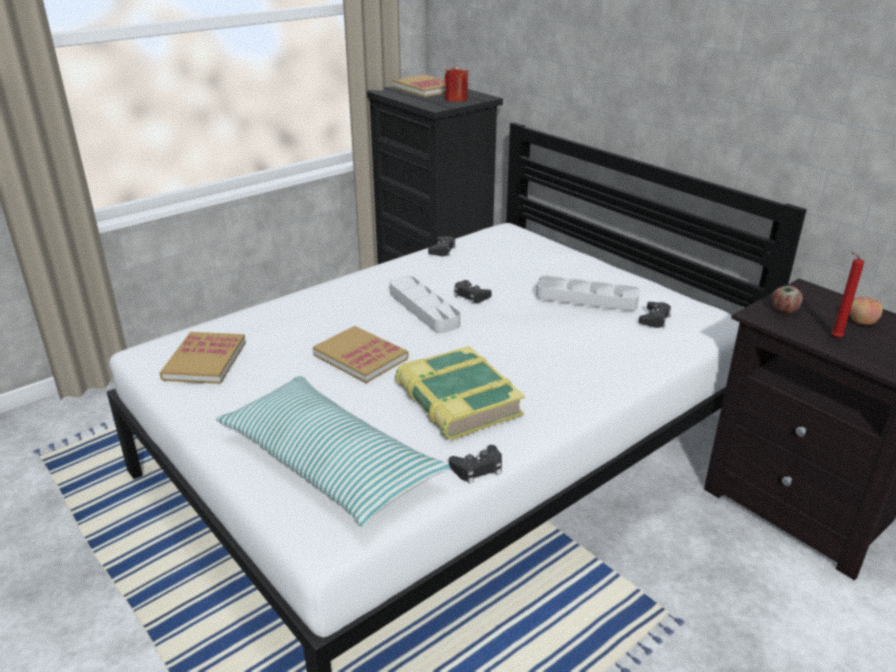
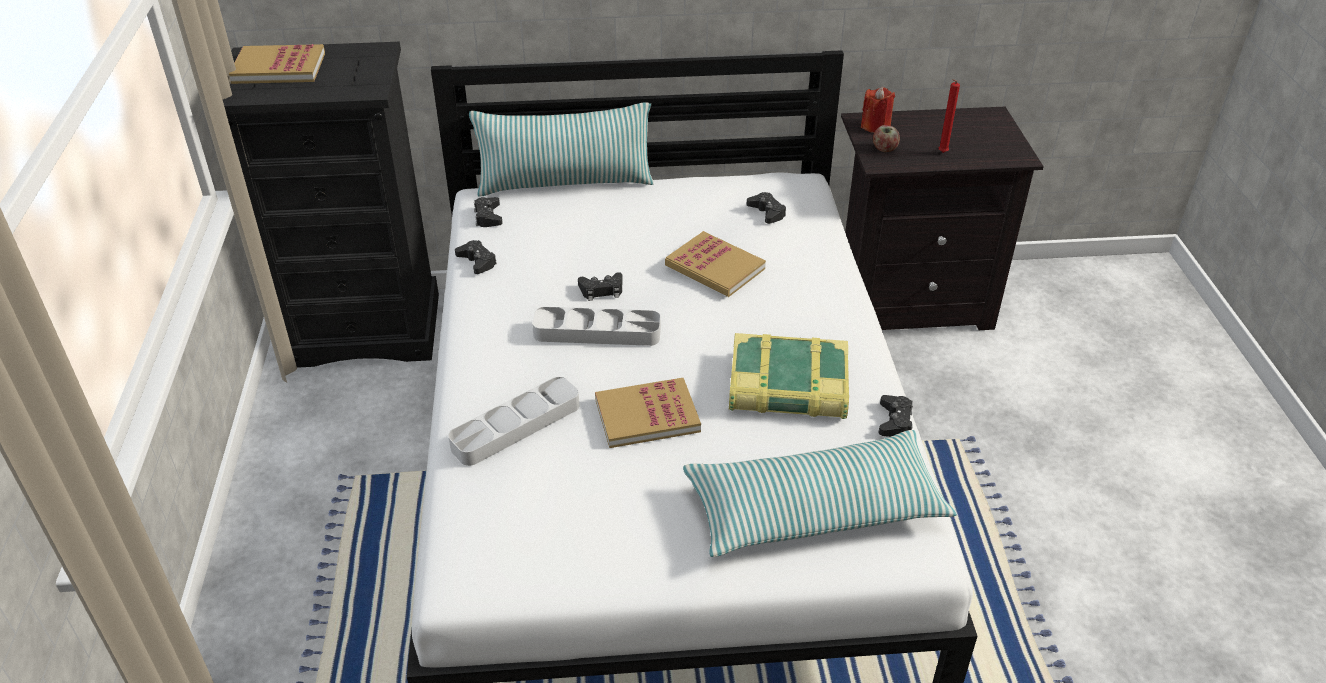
camera: 55 degrees left, 10 degrees up
(205, 361) = (535, 537): book -> book (715, 267)
(456, 99) = (358, 67): red candle -> red candle (875, 126)
(491, 237) = (488, 217): none -> black game controller
(564, 245) = (565, 183): none -> pillow
(586, 298) = (690, 227): grey tray -> grey tray (516, 426)
(861, 322) = (931, 129): apple -> none

